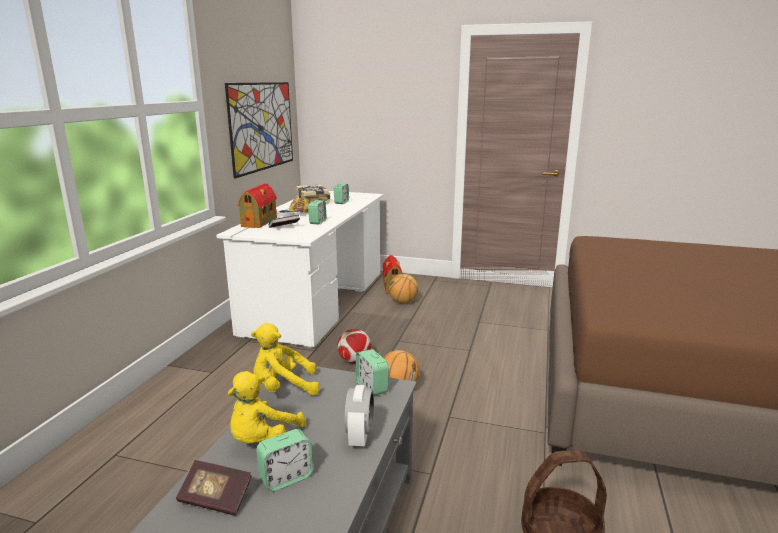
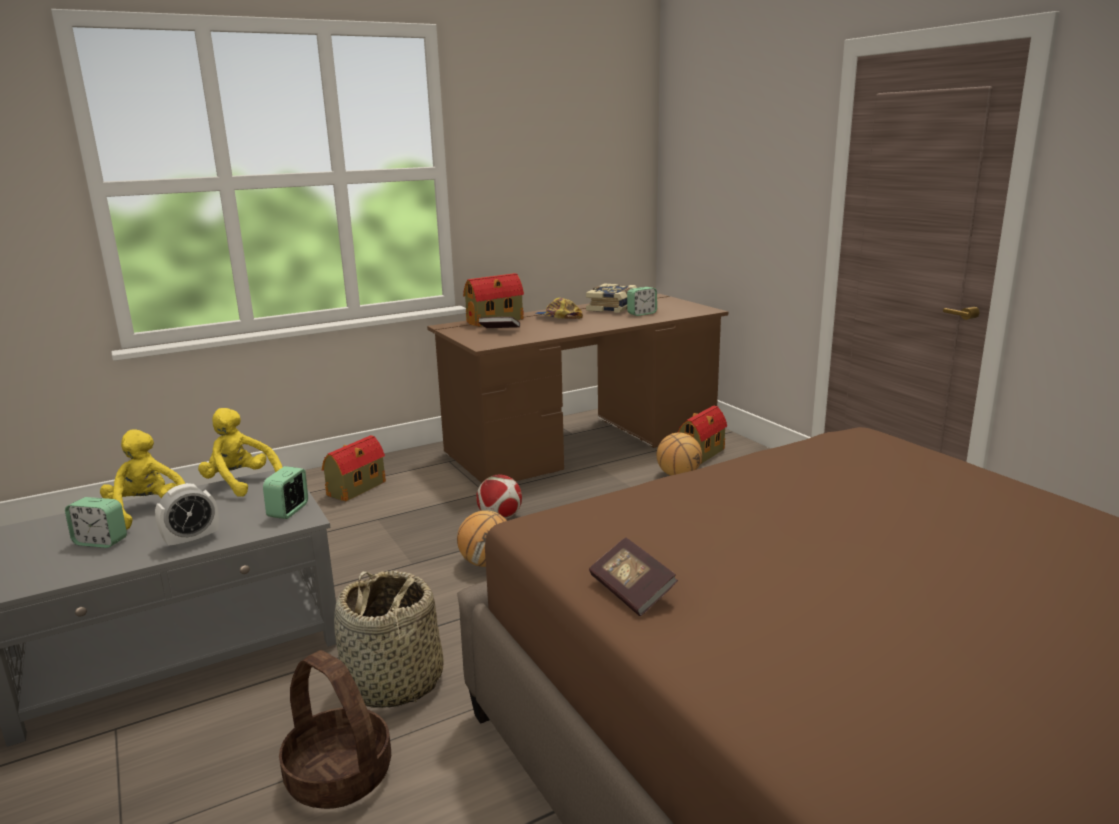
camera: 45 degrees right, 0 degrees up
(212, 385) = (355, 489): none -> toy house
(216, 498) = (52, 532): book -> book (632, 591)
(262, 126) = (567, 200): picture -> none
(262, 440) = (148, 511): yellow plush toy -> yellow plush toy turned 75 degrees clockwise
(316, 302) = (582, 443): white desk -> brown desk
(317, 222) = (547, 331): alarm clock -> none
(485, 476) = (394, 683): none -> basket

